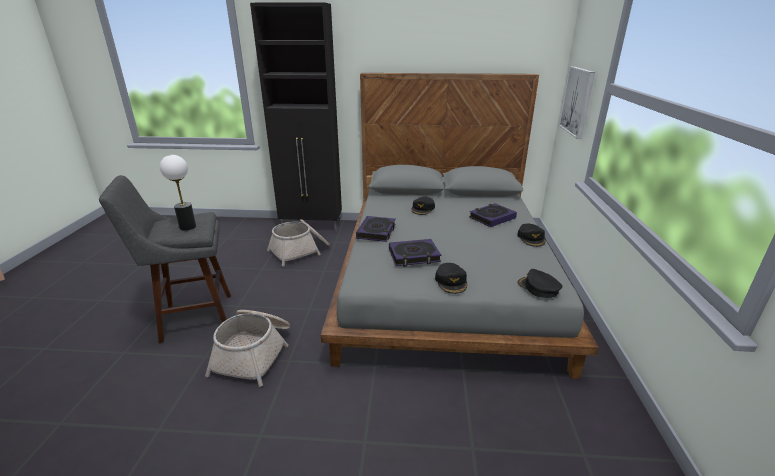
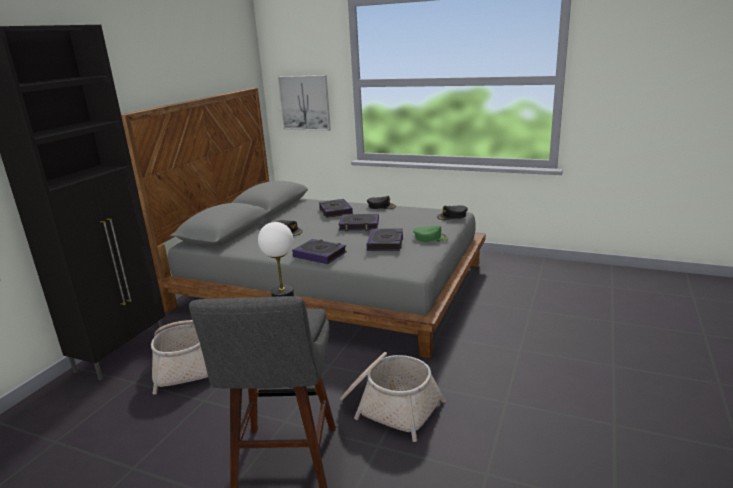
camera: 70 degrees left, 5 degrees down
(451, 281) = (430, 238): black cap -> green cap
(457, 235) = (359, 225): none -> book

